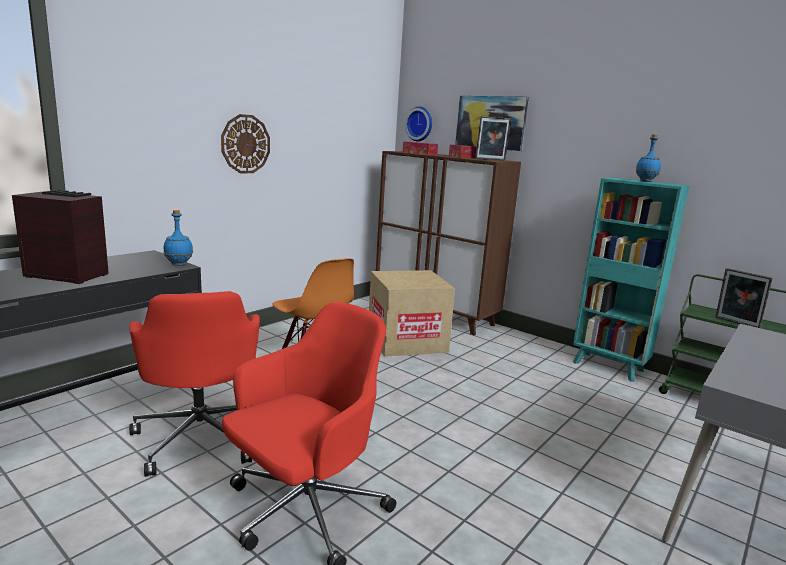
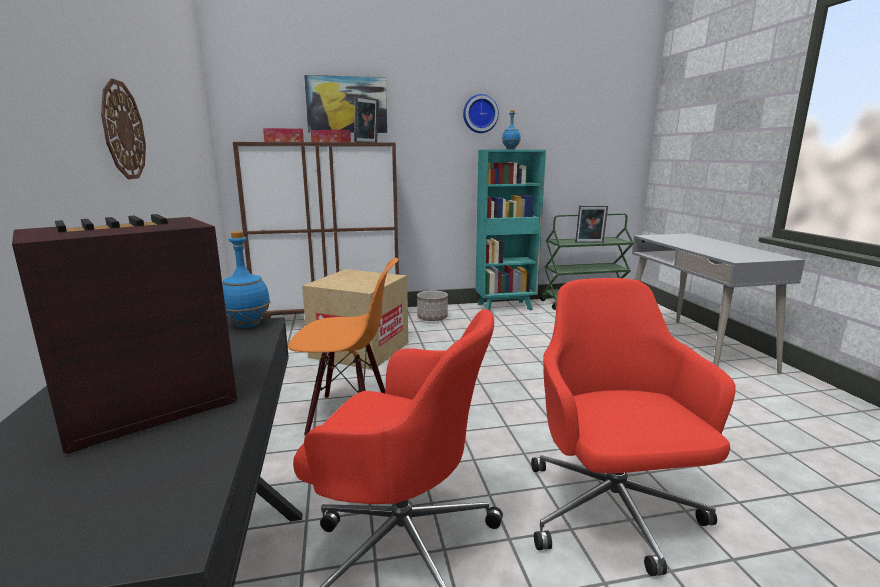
camera: 50 degrees left, 0 degrees up
(420, 124) = (250, 109): wall clock -> wall clock (480, 114)
(512, 345) = (432, 318): none -> planter

